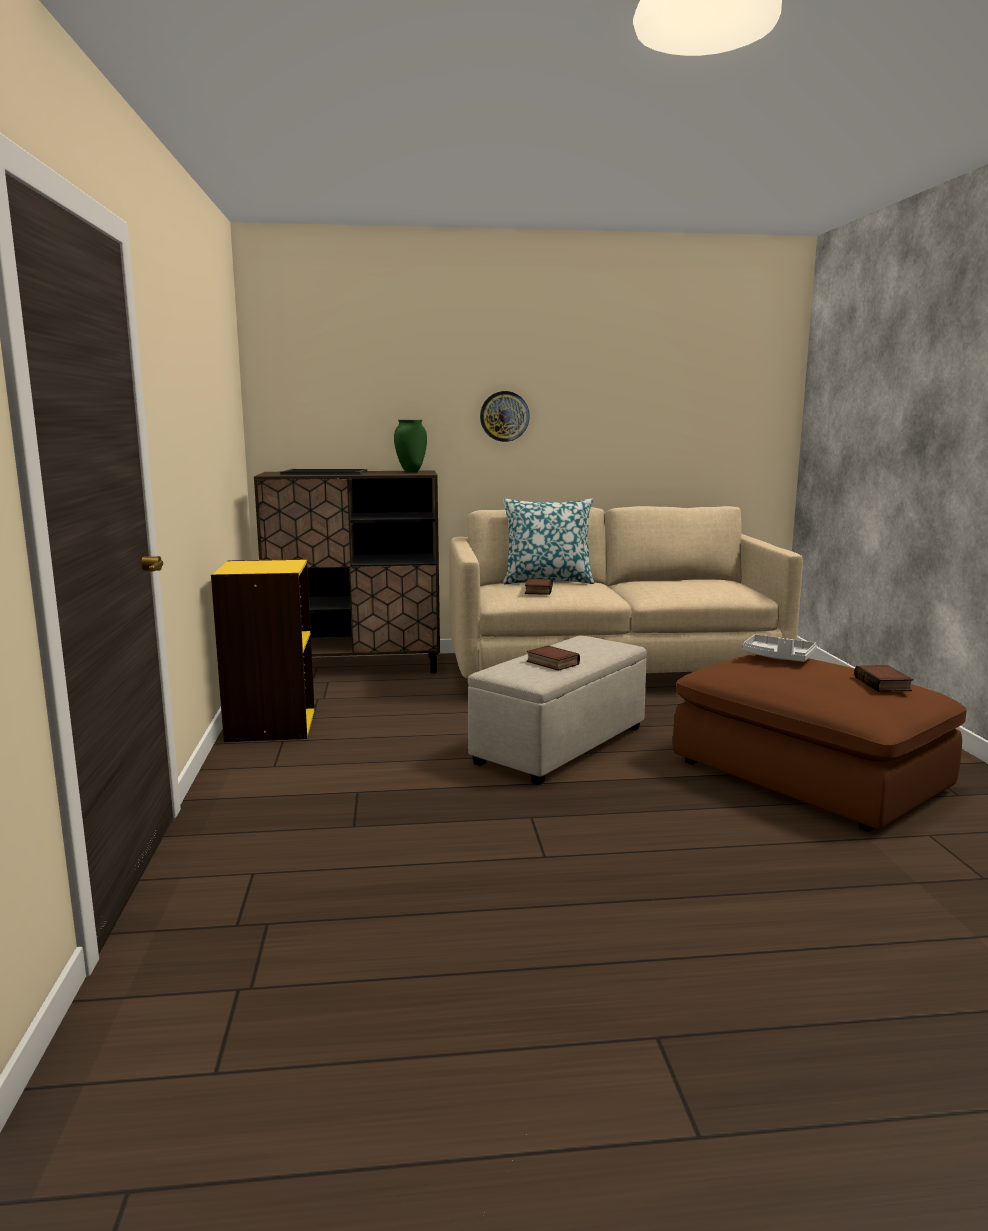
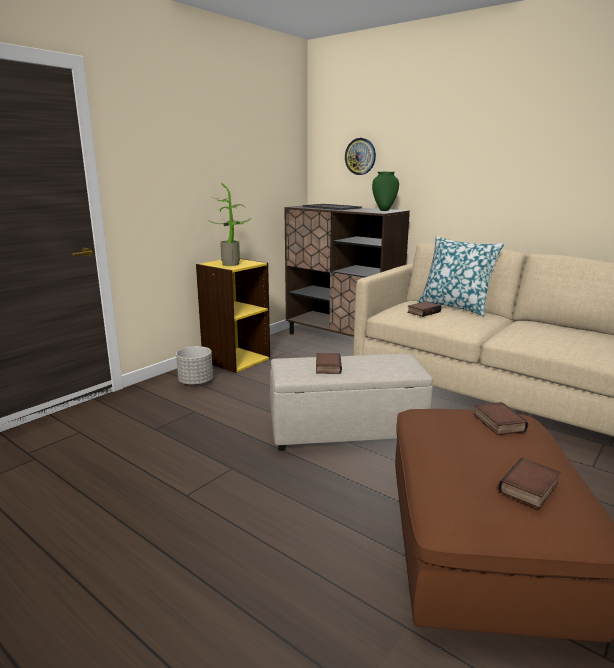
camera: 45 degrees right, 5 degrees up
(265, 566) = (232, 263): none -> potted plant
(278, 765) = (196, 382): none -> grey planter
(504, 416) = (467, 169): wall clock -> wall clock (360, 156)
(778, 658) = (497, 422): grey tray -> book

